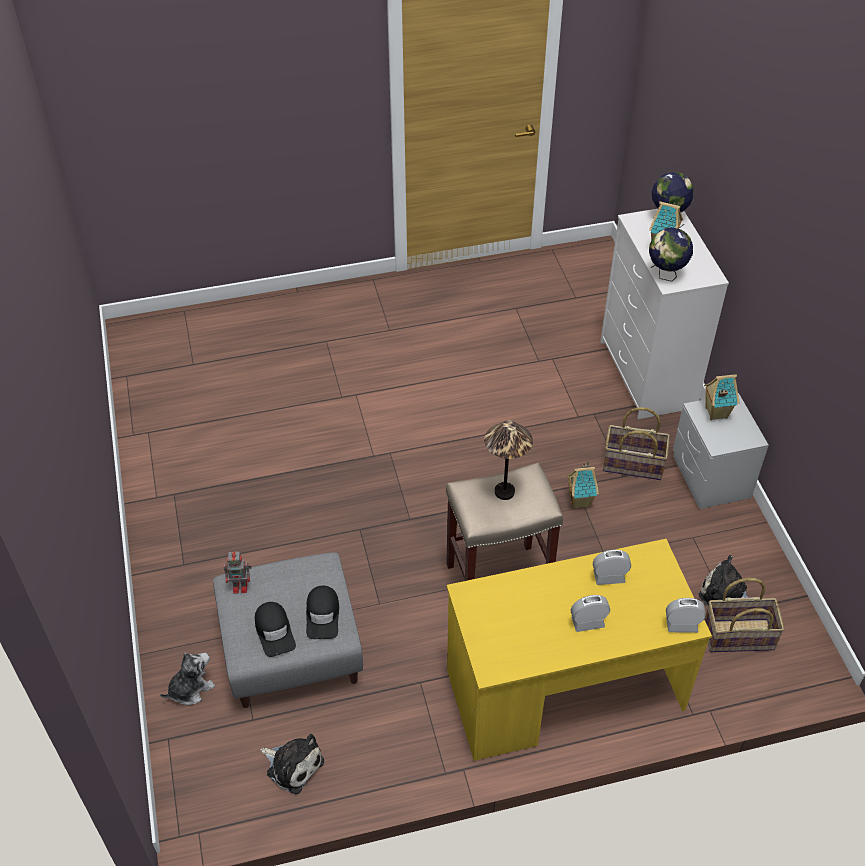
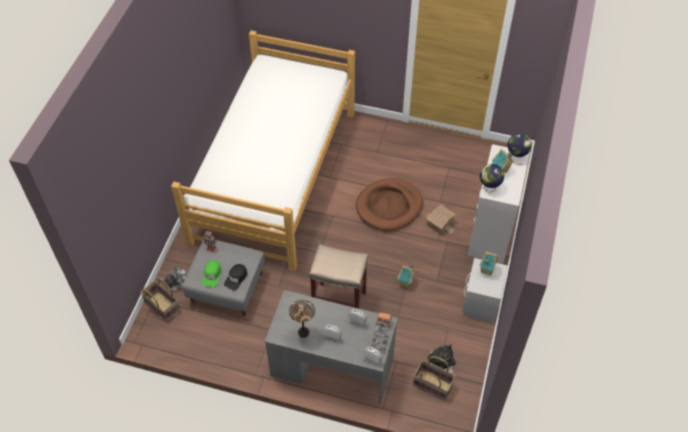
camera: 30 degrees right, 5 degrees up
(249, 431) = (275, 175): none -> bed
(274, 631) = (212, 275): black cap -> green cap
(293, 765) = (195, 337): plush toy -> none
(469, 400) = (389, 206): none -> brown dog bed
(504, 492) = (340, 260): table lamp -> table lamp (303, 333)
(563, 392) = (440, 223): none -> toy house
(564, 690) = (332, 366): yellow desk -> grey desk
(632, 465) = (446, 277): basket -> basket (161, 306)
(662, 578) = (381, 335): none -> toy truck

